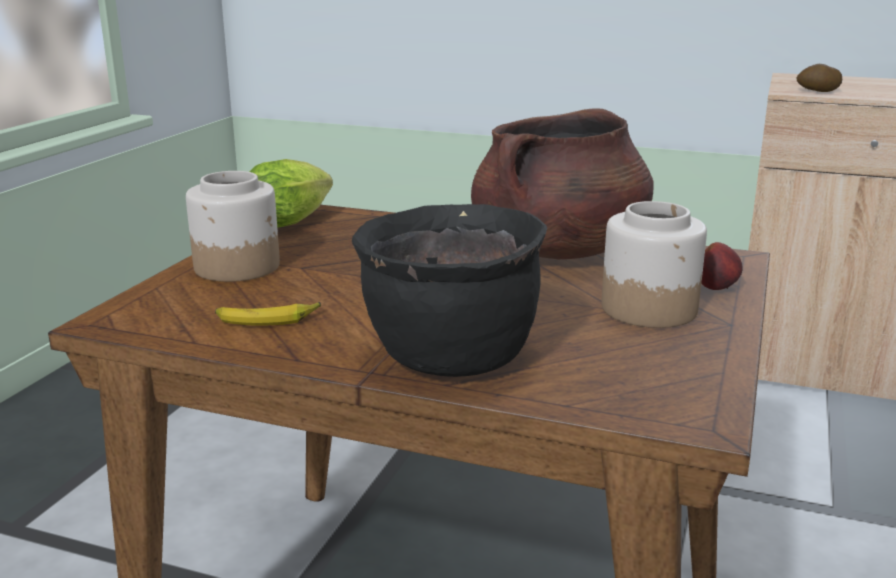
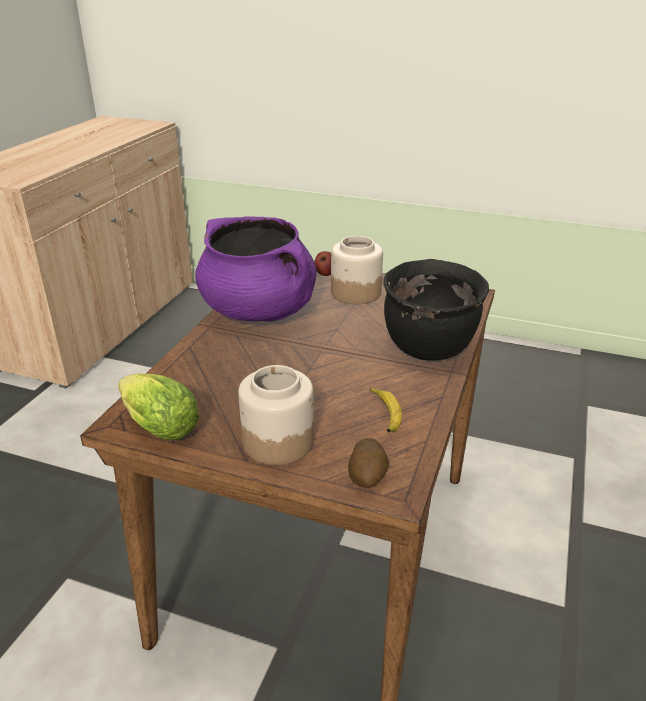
camera: 90 degrees left, 10 degrees up
(558, 250) = (259, 311): brown cooking pot -> purple cooking pot
(817, 91) = (25, 176): potato -> potato (367, 477)

